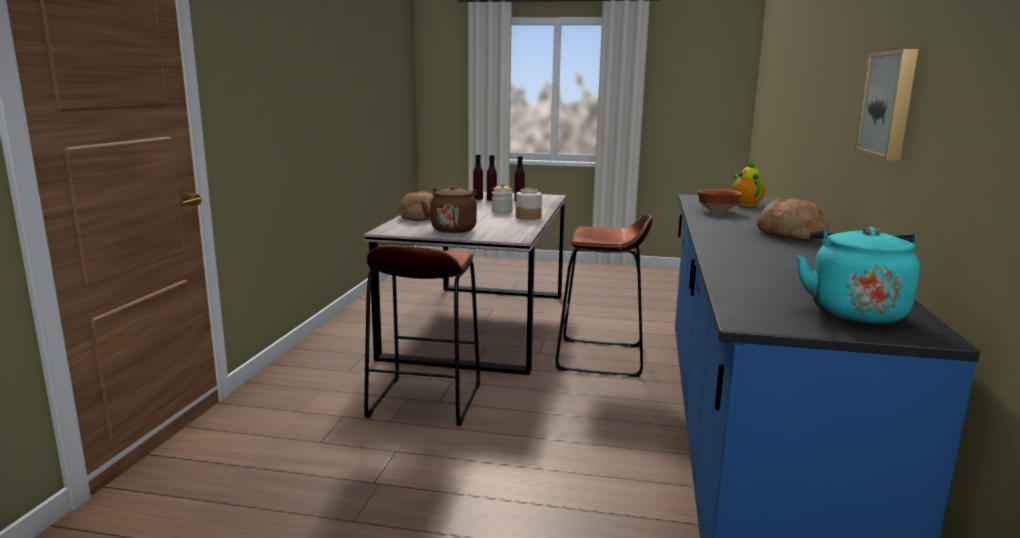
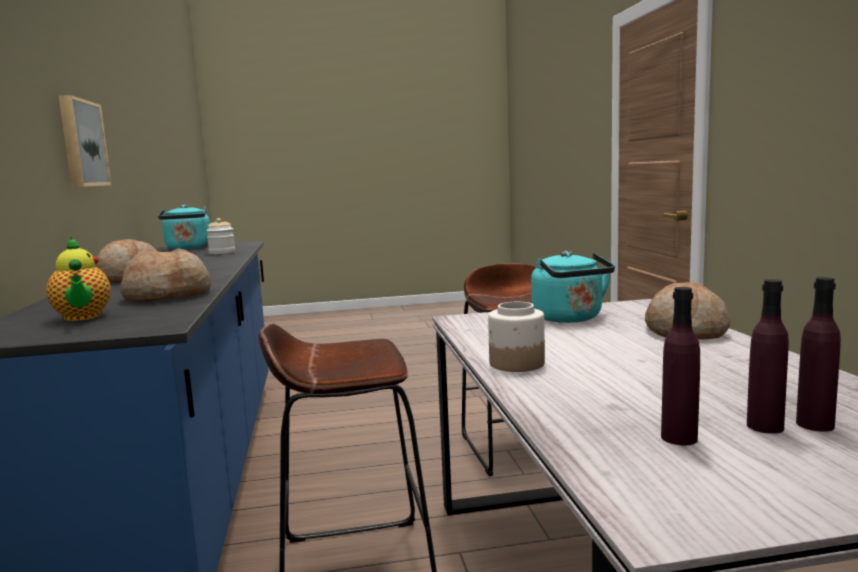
camera: 160 degrees right, 5 degrees down
(453, 229) = (570, 318): brown kettle -> turquoise kettle
(502, 211) = (603, 373): jar -> jar (222, 252)
(717, 211) = (168, 295): bowl -> bread

